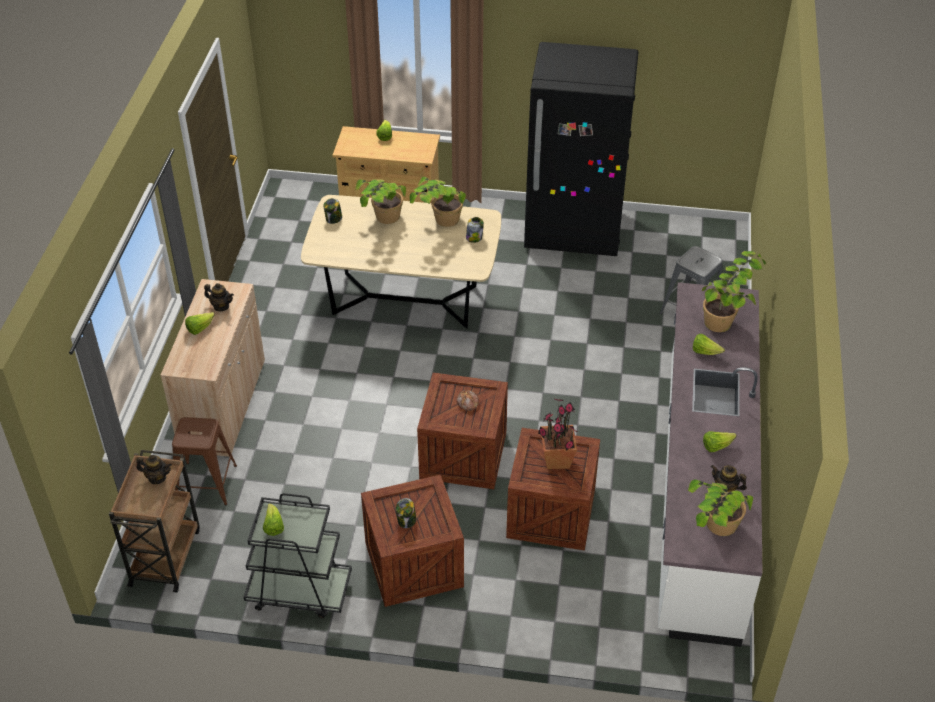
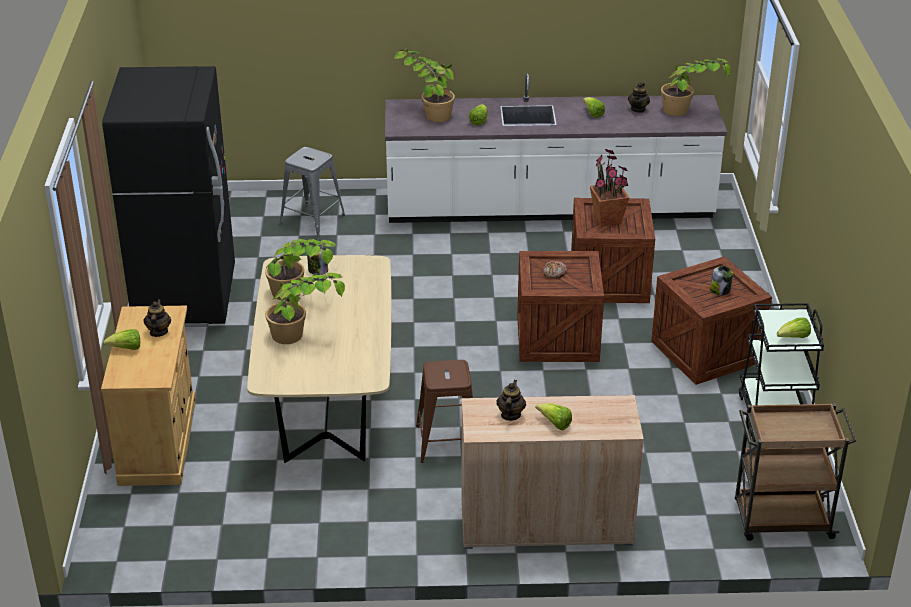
camera: 100 degrees left, 10 degrees down
(157, 478) = (777, 425): teapot -> teapot (158, 332)
(206, 483) = (669, 511): brown stool -> brown stool (446, 442)
(333, 219) = (299, 376): jar -> none

